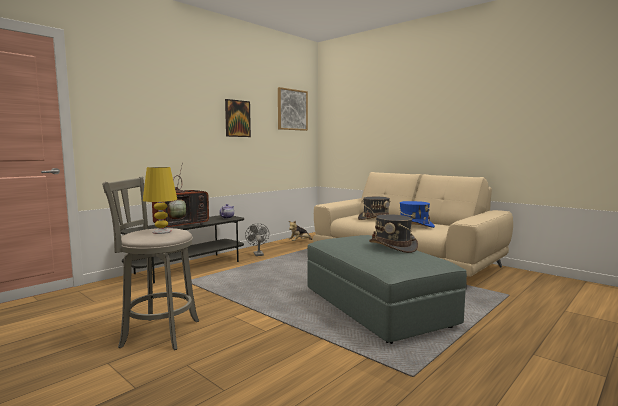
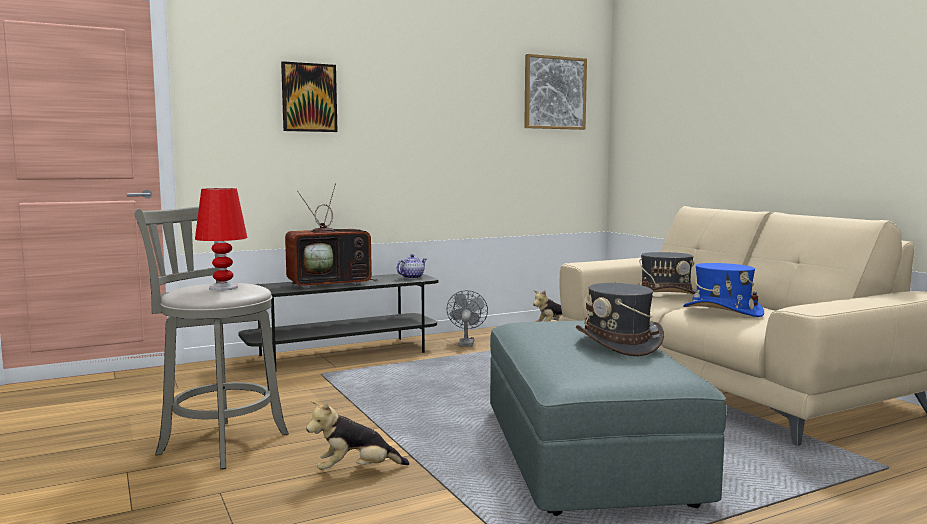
camera: 20 degrees right, 0 degrees up
(161, 232) = (223, 287): yellow table lamp -> red table lamp
(237, 118) = (445, 111): picture -> picture (309, 97)
(261, 337) = (356, 471): none -> plush toy

